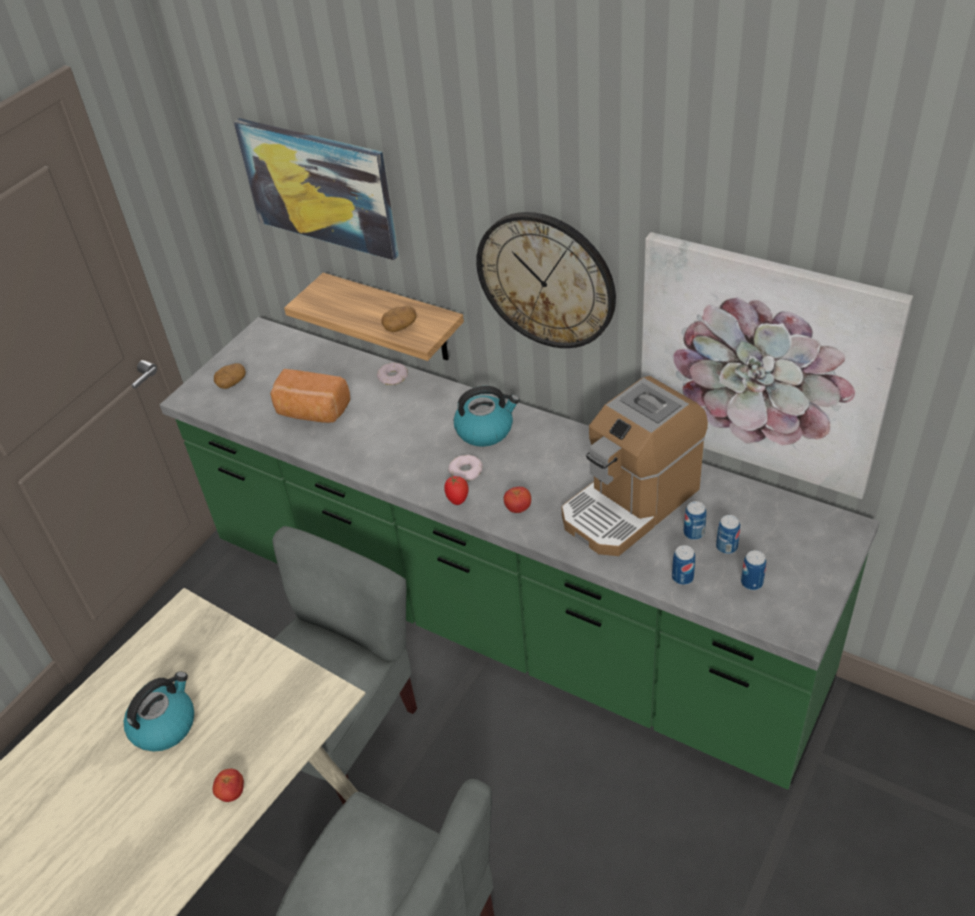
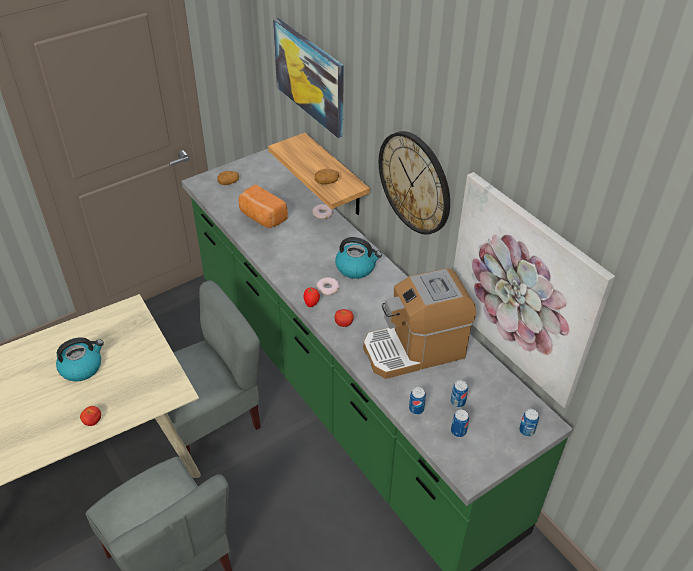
camera: 20 degrees right, 0 degrees up
(693, 533) = (442, 384): can -> can (526, 430)

